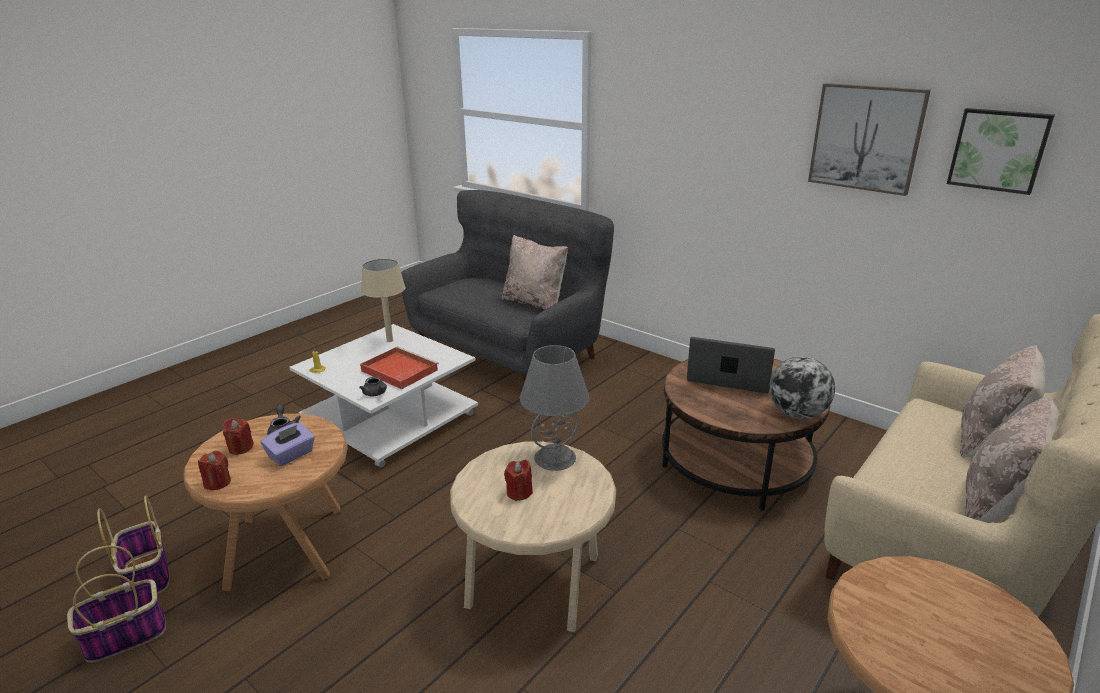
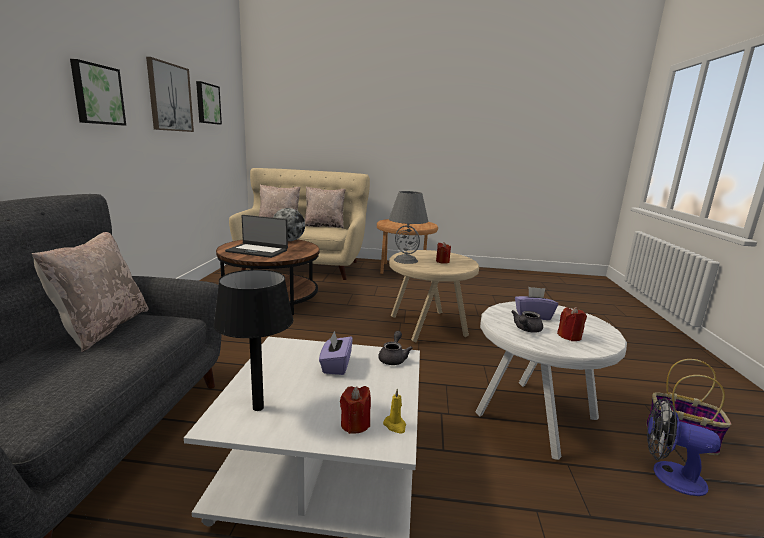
camera: 125 degrees left, 10 degrees down
(147, 575) = (669, 475): basket -> fan
(217, 482) = (598, 326): red candle -> red candle (355, 424)
(288, 546) = (534, 417): brown side table -> white side table
(390, 340) = (258, 407): beige table lamp -> black table lamp
(398, 370) = (335, 365): red tray -> purple tissue box
(725, 135) = (97, 94): none -> picture
(729, 378) = (257, 251): laptop -> laptop turned 60 degrees counterclockwise

